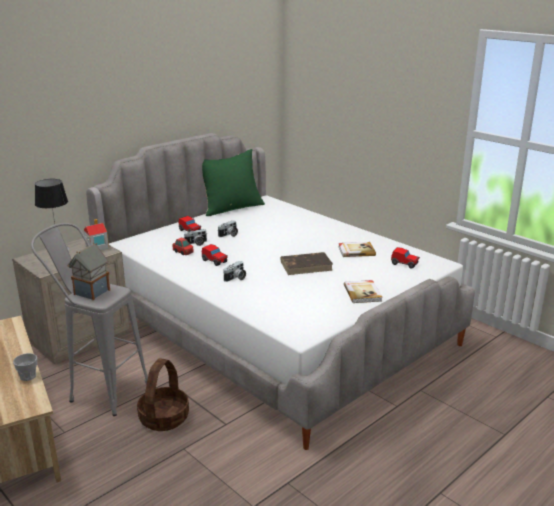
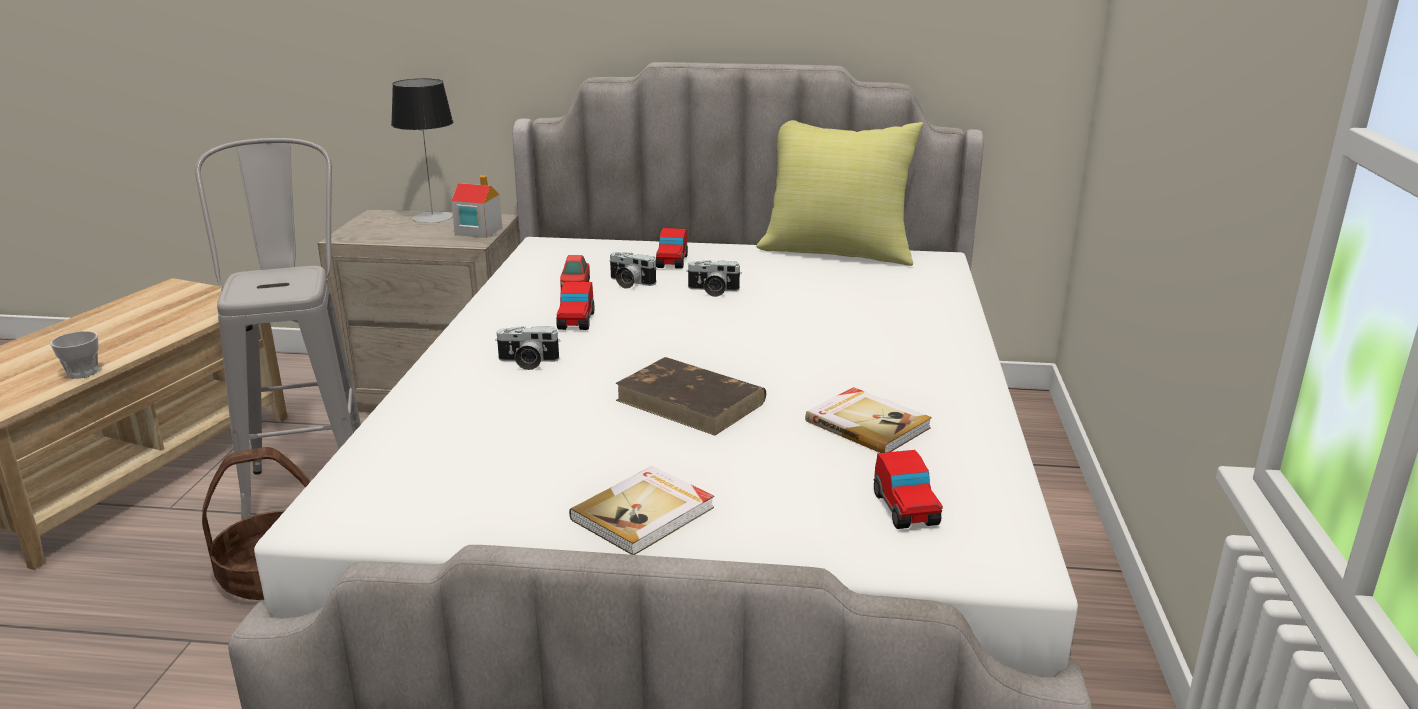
camera: 50 degrees right, 0 degrees up
(91, 293) = (270, 279): toy house -> none
(231, 208) = (837, 251): green pillow -> yellow pillow

